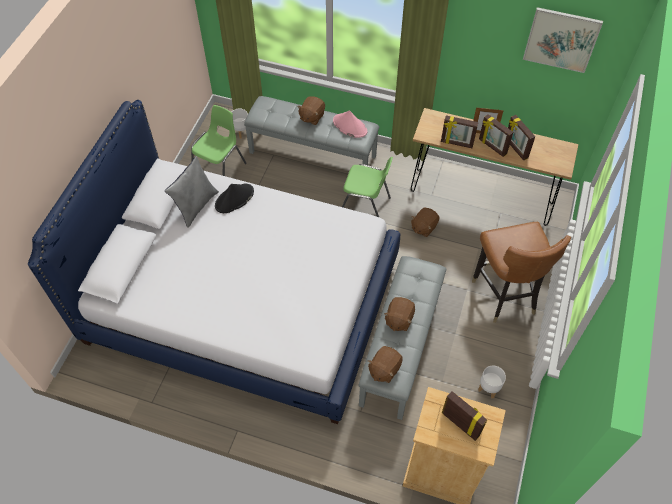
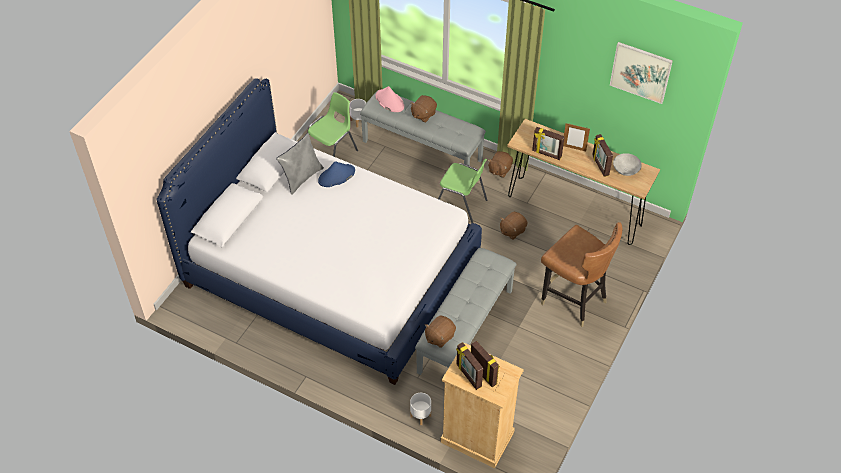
camera: 10 degrees right, 5 degrees down
(234, 199) = (336, 176): black hat -> blue hat
(349, 126) = (456, 127): pink hat -> pink hat (389, 101)
(398, 319) = (462, 299): brown plush toy -> brown plush toy (499, 170)
(488, 388) = (537, 376): white planter -> white planter (420, 416)
(492, 147) = (578, 161): picture frame -> picture frame (468, 376)
(504, 295) = (573, 300): brown chair -> brown chair turned 45 degrees counterclockwise
(544, 150) = (626, 170): none -> grey bowl

